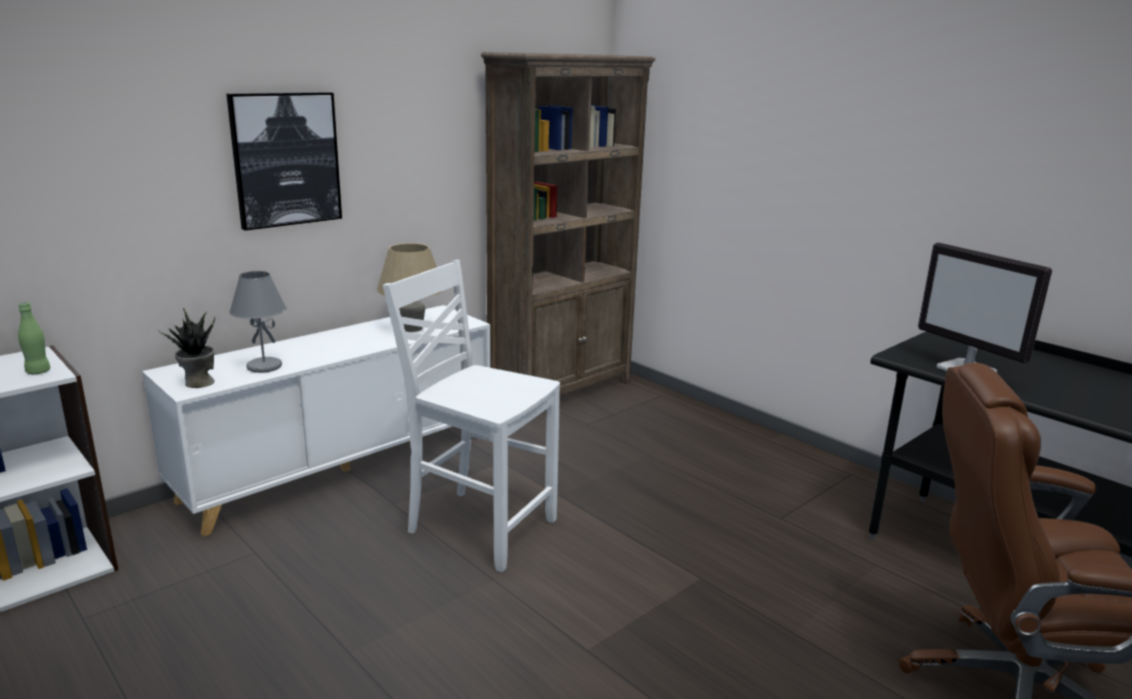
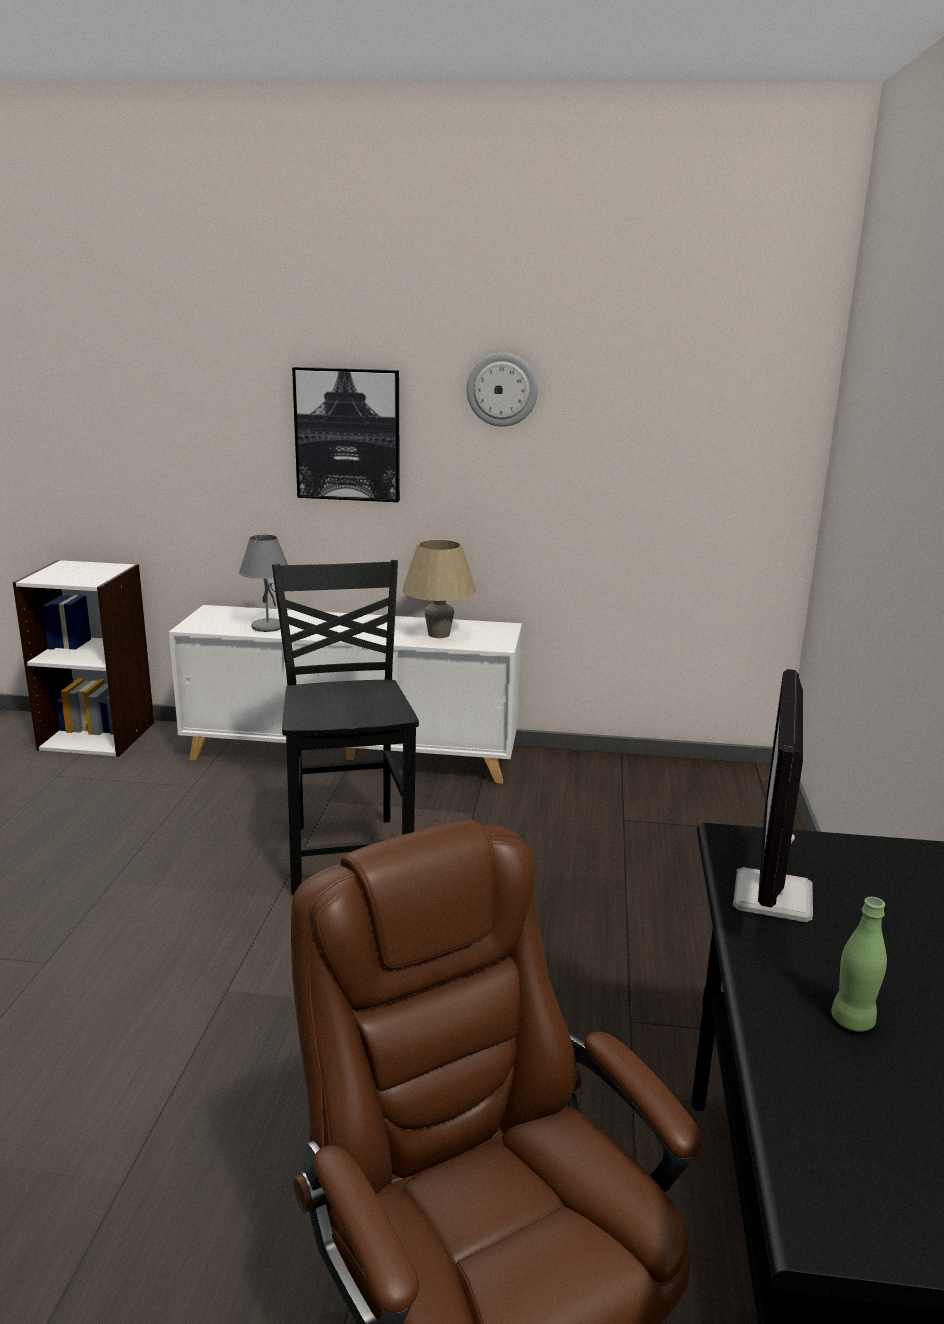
camera: 50 degrees right, 0 degrees up
(38, 372) = (90, 578): green bottle -> green bottle (852, 1020)
(198, 383) = (207, 624): potted plant -> none
(415, 105) = (502, 389): none -> wall clock
(479, 526) = (349, 852): white chair -> black chair
(562, 390) = (669, 777): brown bookcase -> none

